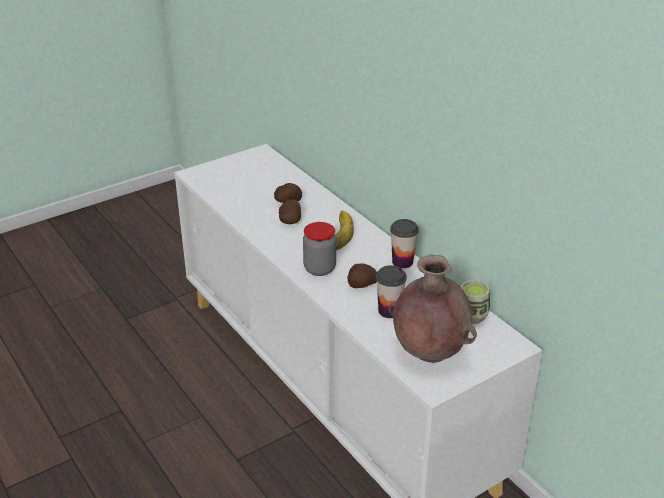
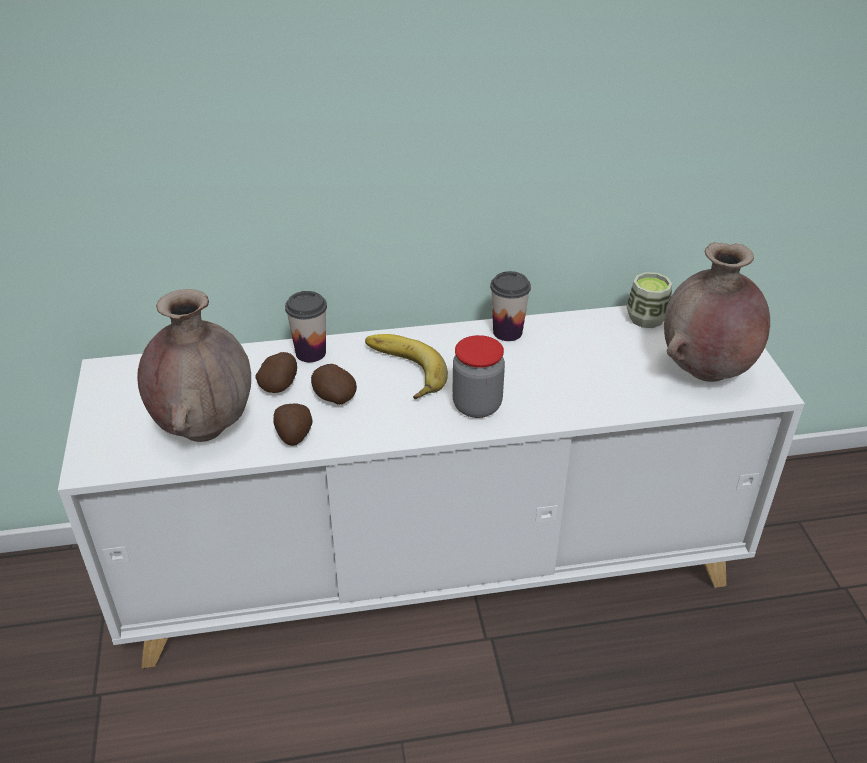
camera: 65 degrees left, 5 degrees up
(240, 192) = (205, 427): none -> brown vase
(361, 285) = (538, 380): potato -> potato (293, 436)
(389, 311) = (606, 375): cup -> cup (310, 353)

